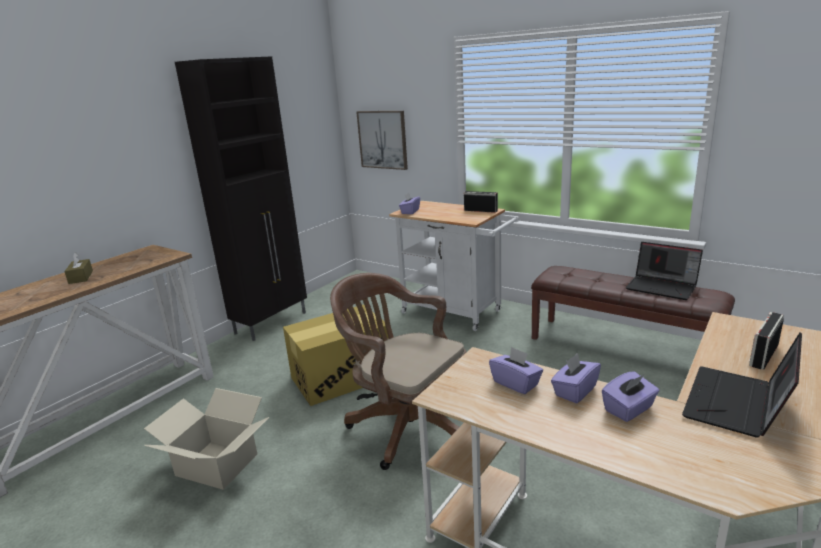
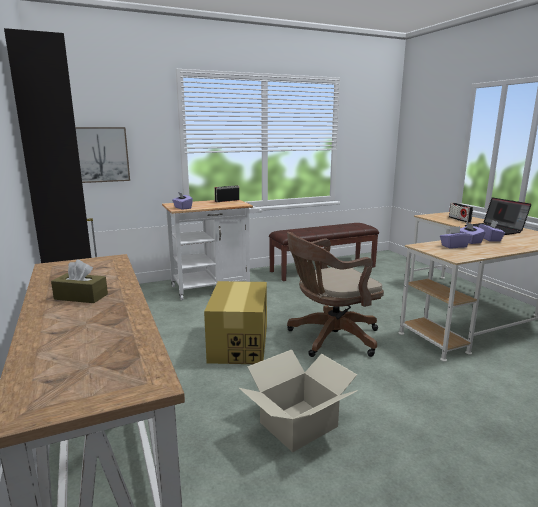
camera: 60 degrees left, 5 degrees down
(662, 287) = (338, 226): laptop -> none

